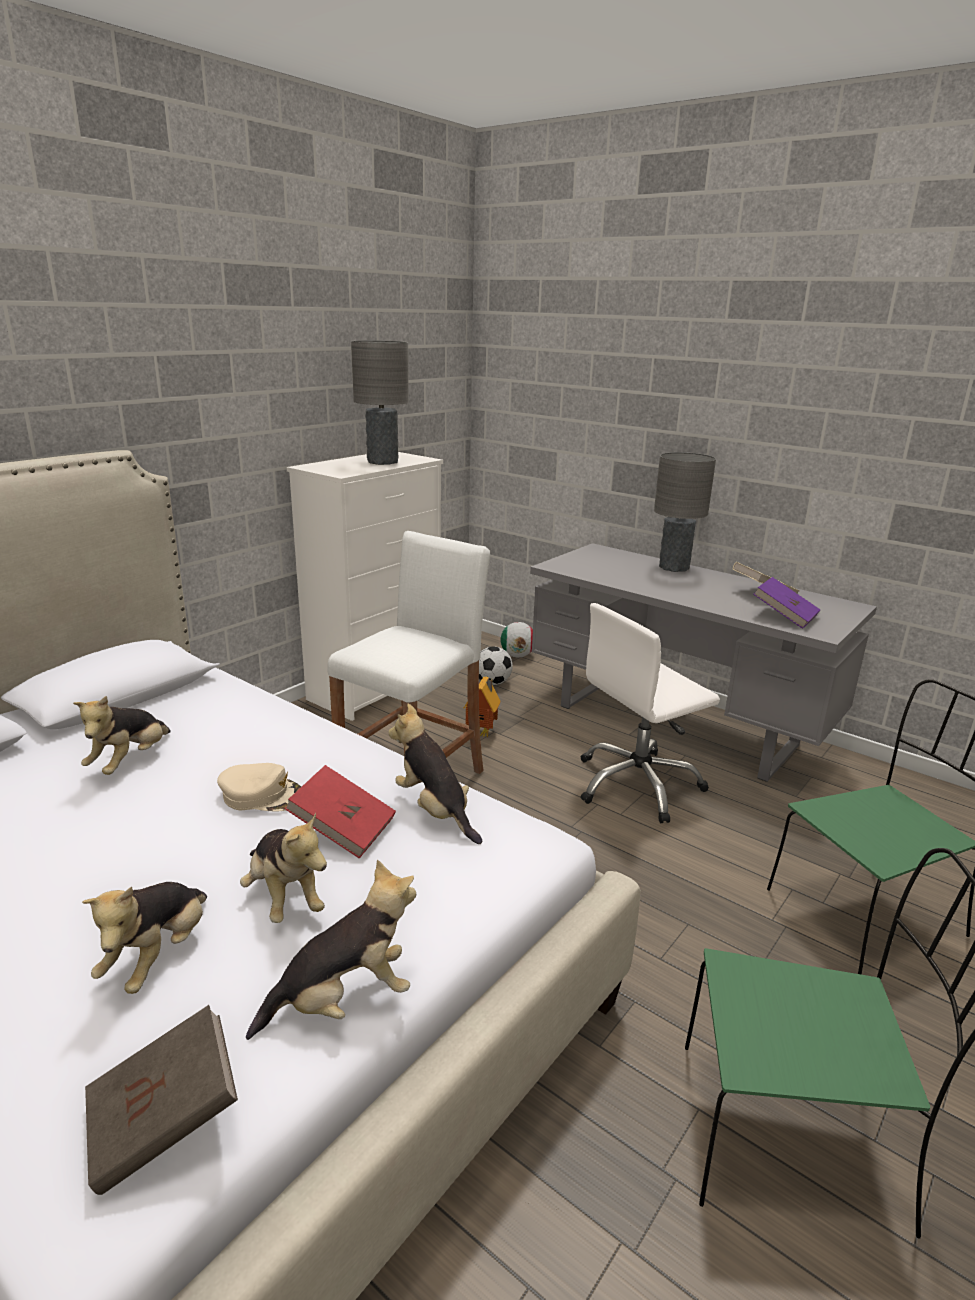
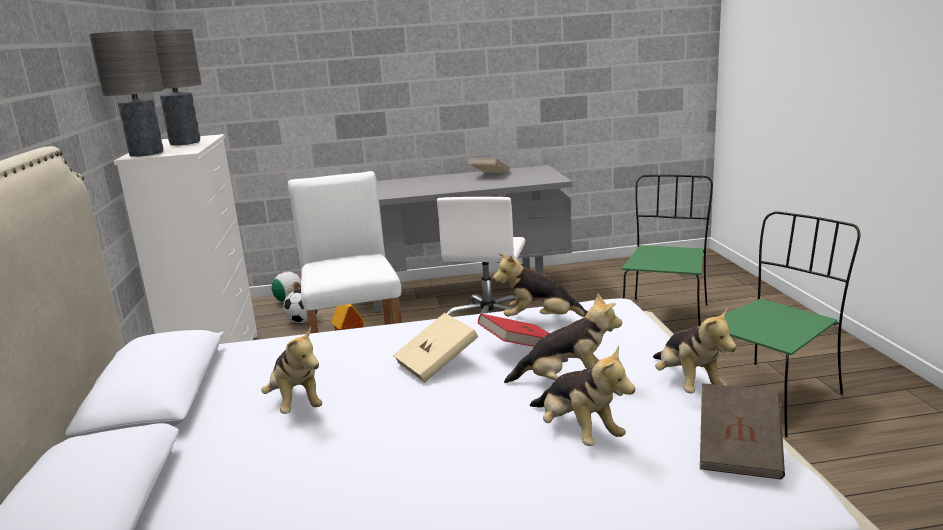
camera: 45 degrees left, 5 degrees down
(262, 795) = (437, 364): beige cap -> beige book
(343, 1000) = (688, 384): plush toy -> plush toy turned 150 degrees clockwise
(674, 567) = (416, 180): grey table lamp -> grey table lamp (147, 153)
(784, 616) = (524, 180): purple book -> none

